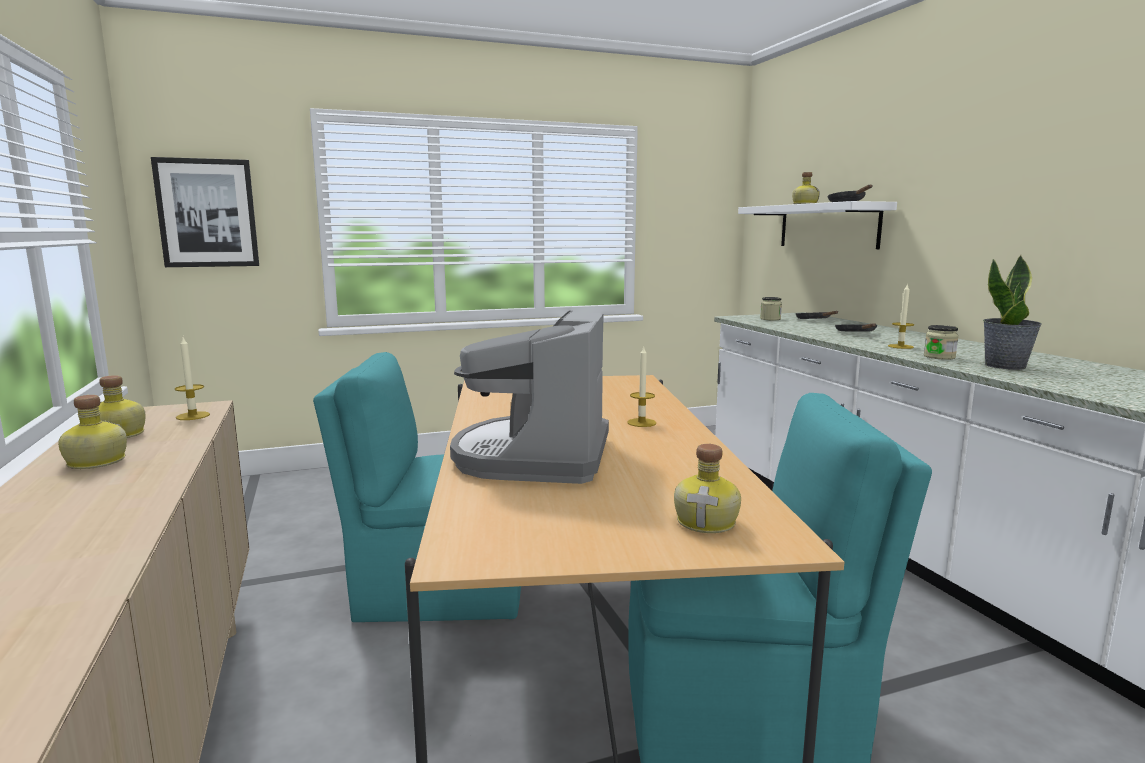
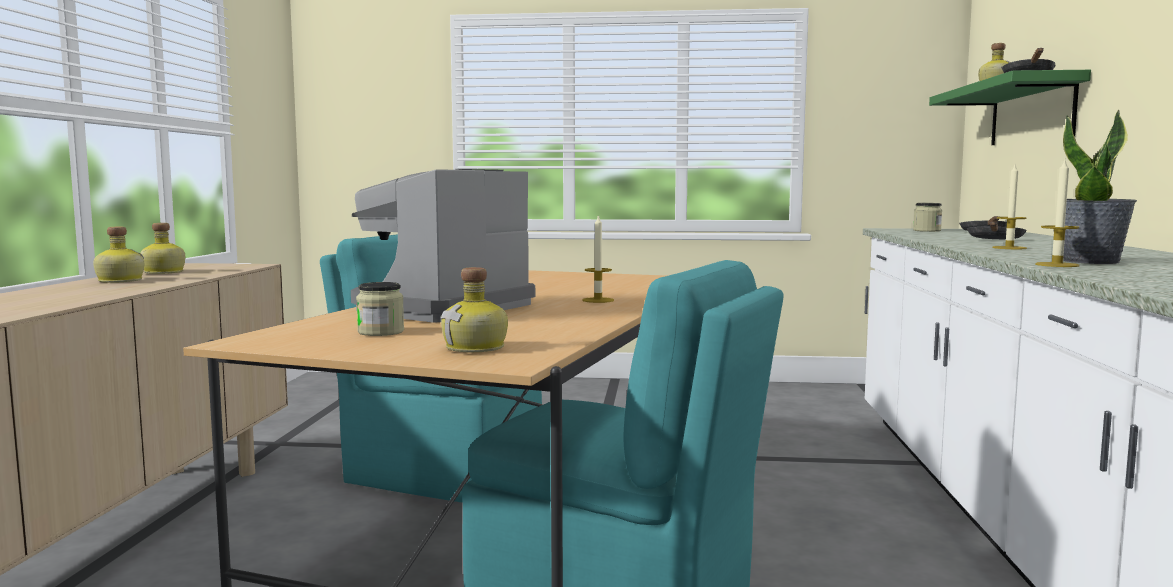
camera: 25 degrees right, 5 degrees down
(193, 416) = (232, 268): candle -> candle (1057, 265)
(207, 213) = (357, 118): picture -> none
(828, 226) = (1031, 113): white shelf -> green shelf
(939, 357) = (1026, 254): jar -> jar (381, 332)

